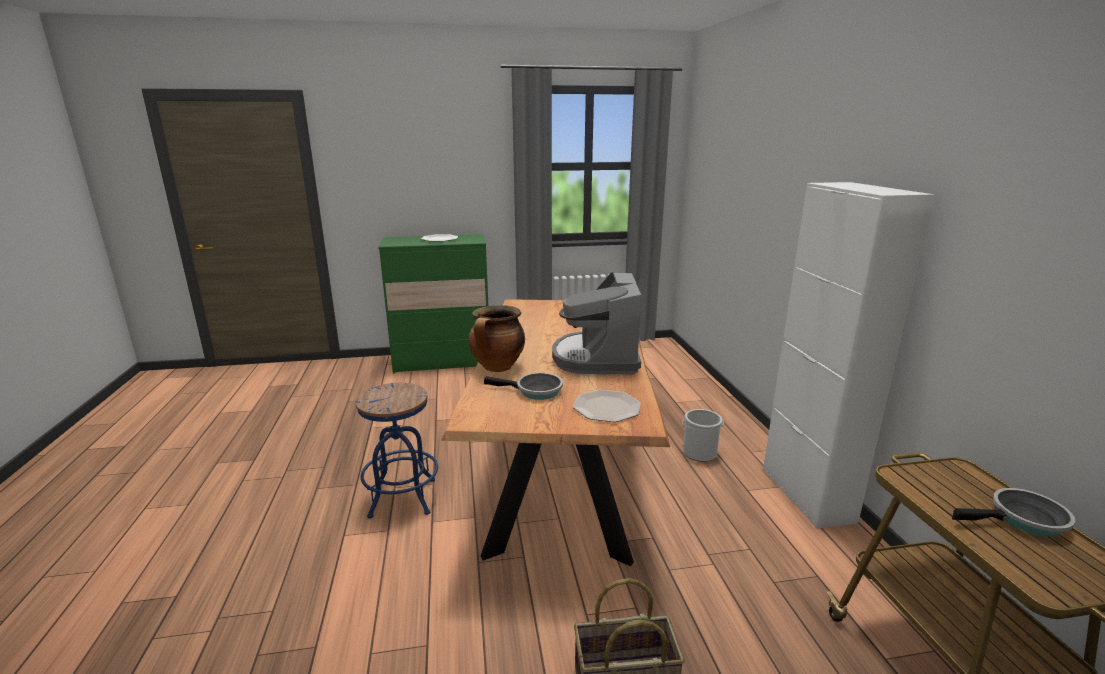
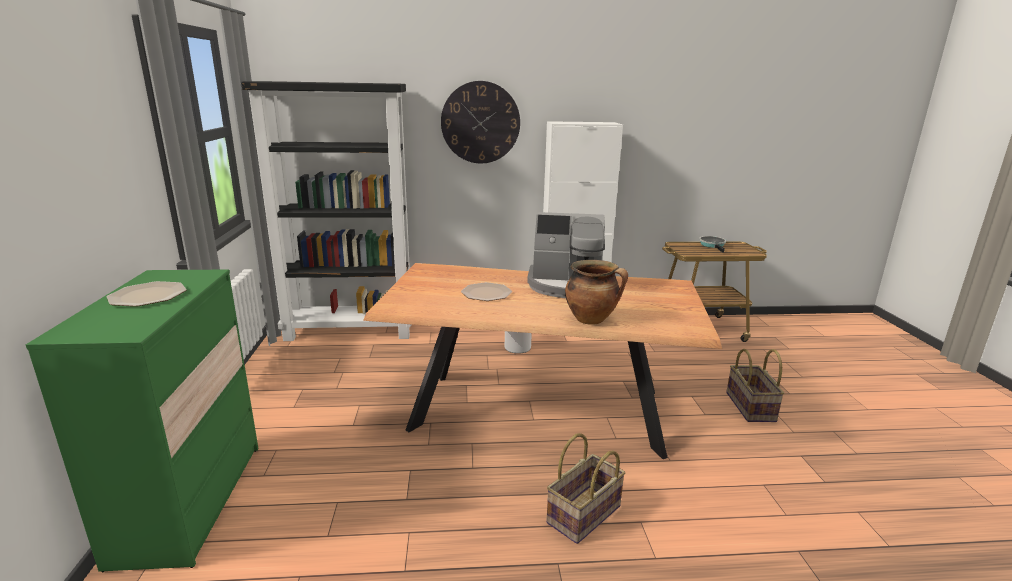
camera: 85 degrees left, 0 degrees up
(403, 498) = (584, 515): blue stool -> basket
(535, 391) = (638, 308): frying pan -> none
(607, 407) = (658, 289): plate -> plate (486, 293)
(676, 365) = (351, 331): none -> black bookcase
(799, 177) = (480, 123): none -> wall clock

